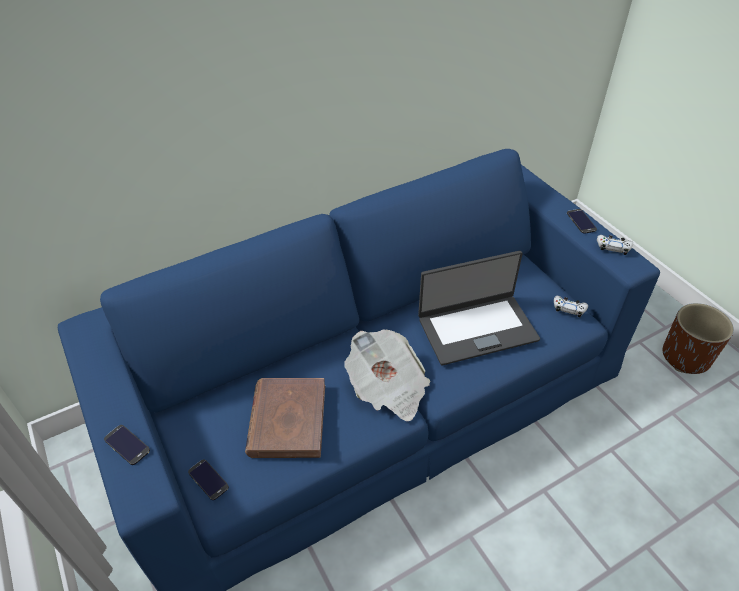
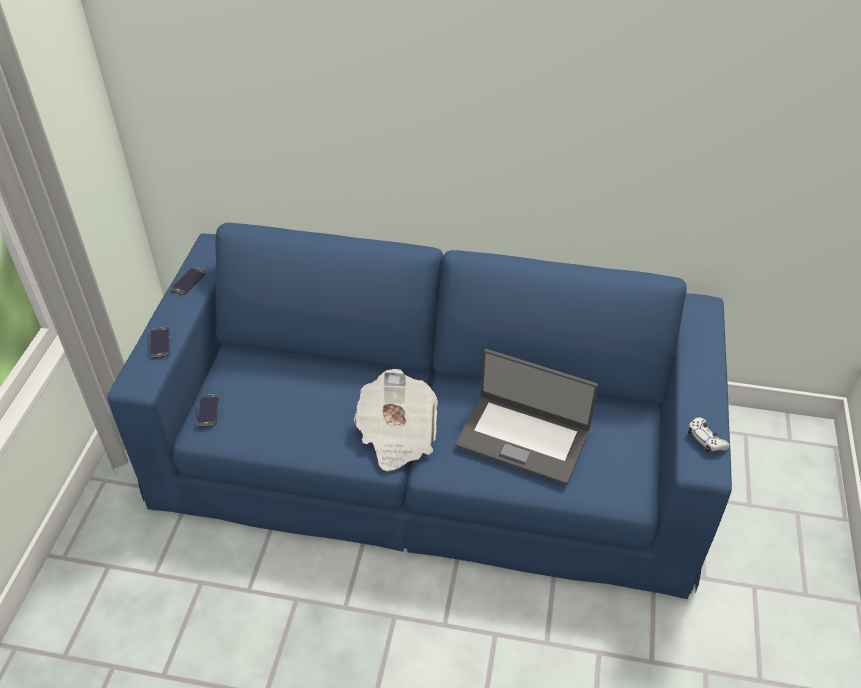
camera: 40 degrees right, 0 degrees up
(287, 420) = (297, 406): brown book -> none
(569, 308) = (634, 478): white game controller -> none
(581, 221) = (706, 397): phone -> phone (188, 281)
(686, 357) = (791, 637): brown planter -> none

